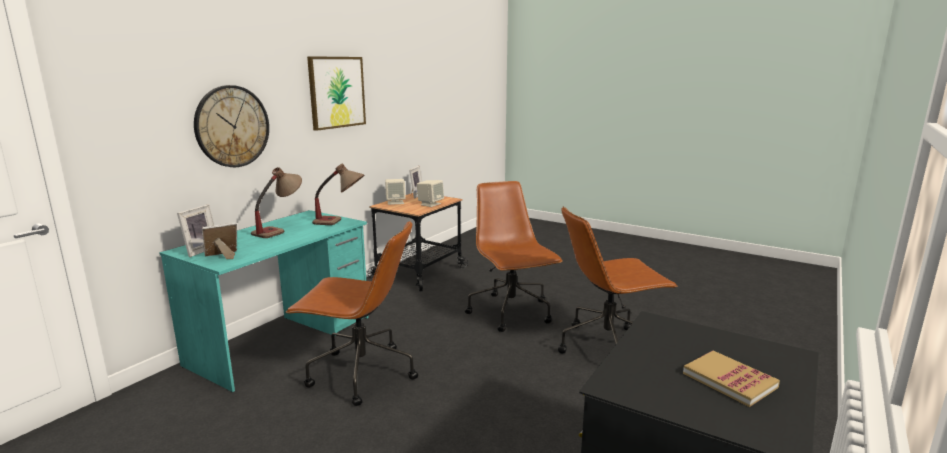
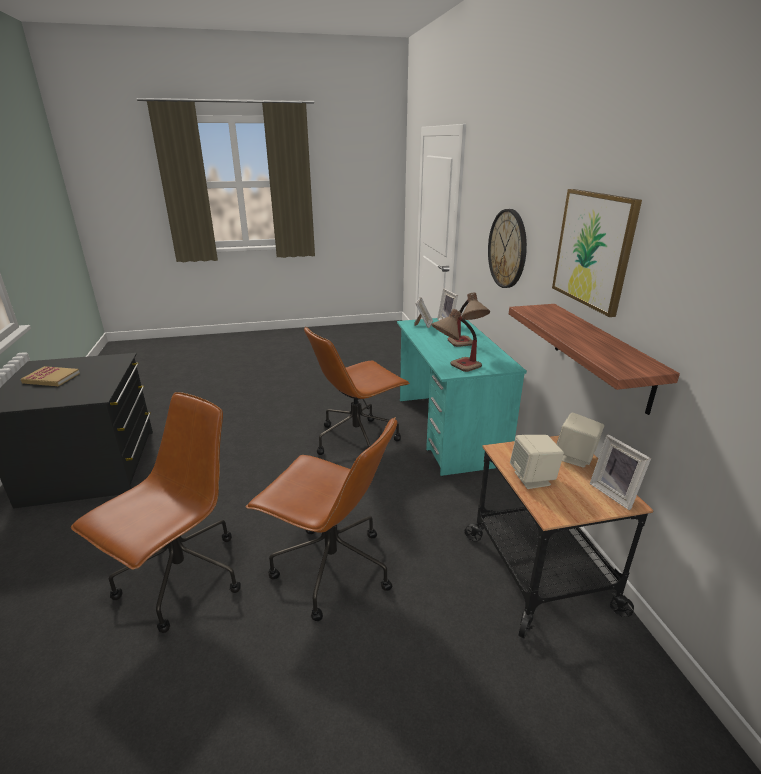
camera: 135 degrees right, 10 degrees up
(360, 150) = (601, 355): none -> shelf

